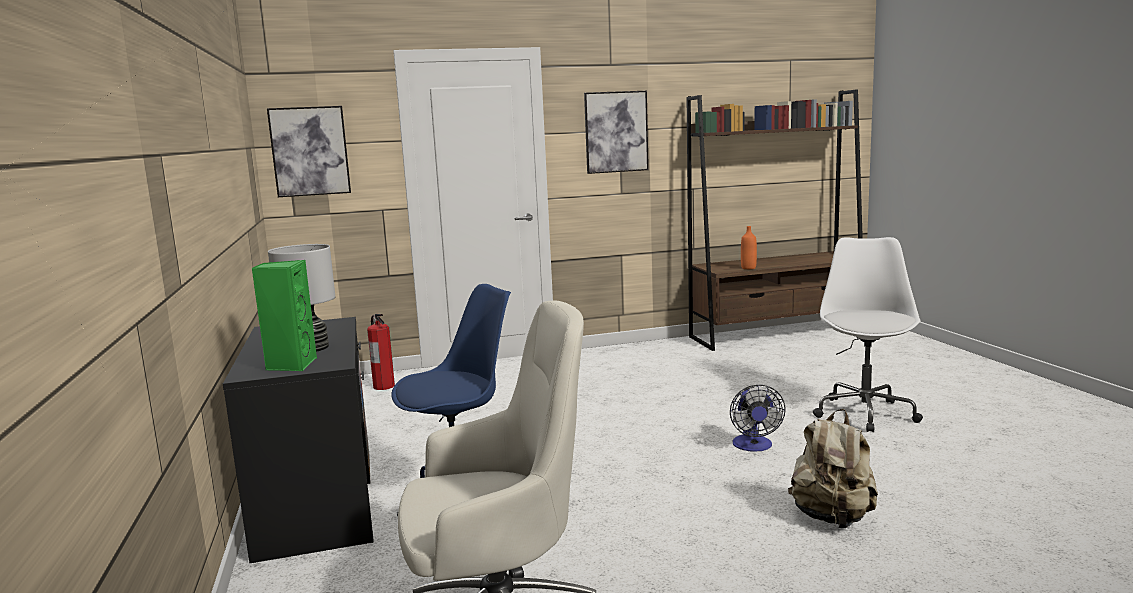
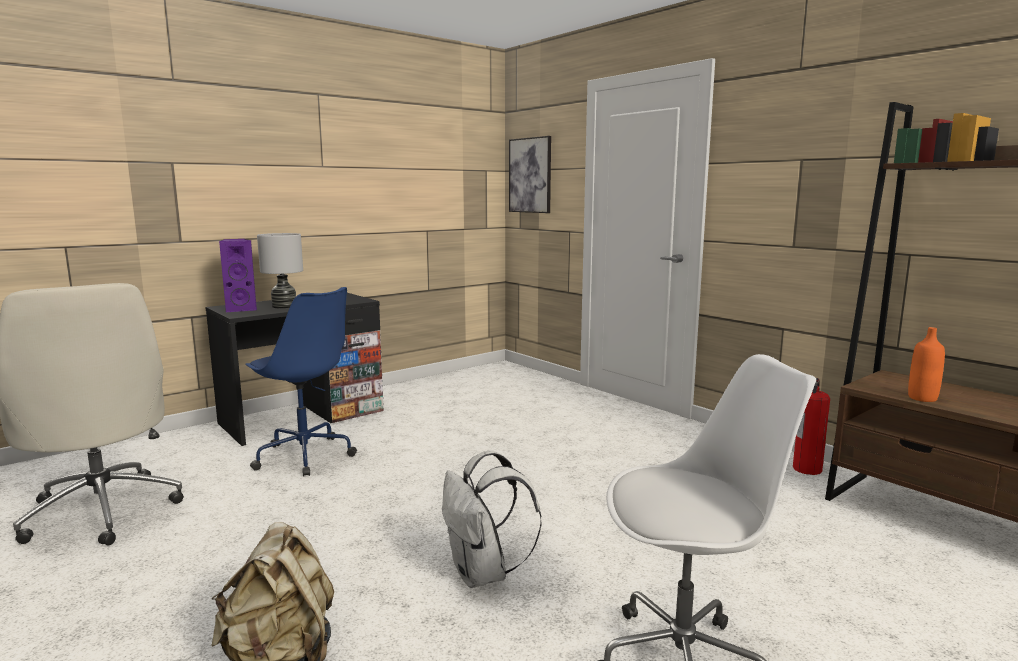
camera: 65 degrees right, 0 degrees up
(291, 365) = (241, 309): green speaker -> purple speaker
(383, 386) = (524, 383): fire extinguisher -> fire extinguisher (807, 468)
(616, 132) = (793, 162): picture -> none
(753, 446) = (483, 574): fan -> white backpack

